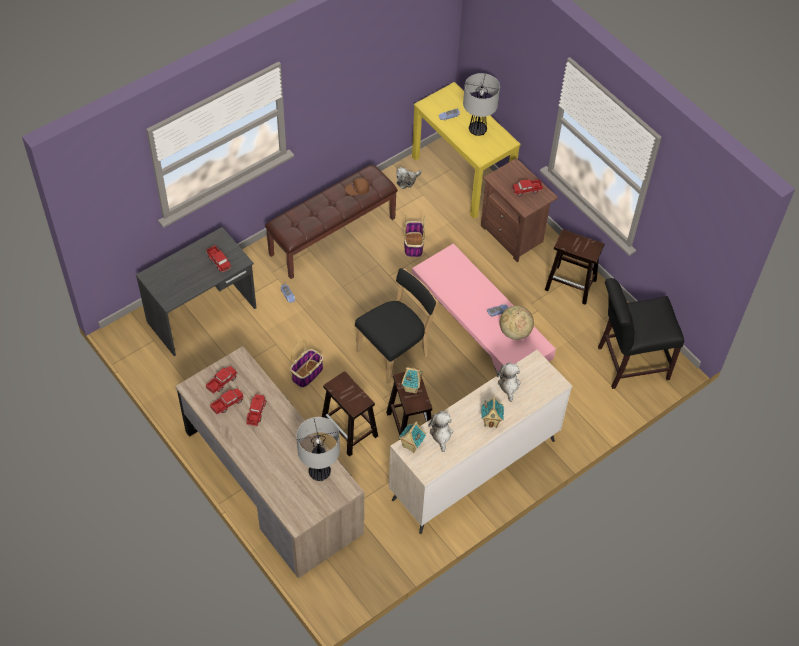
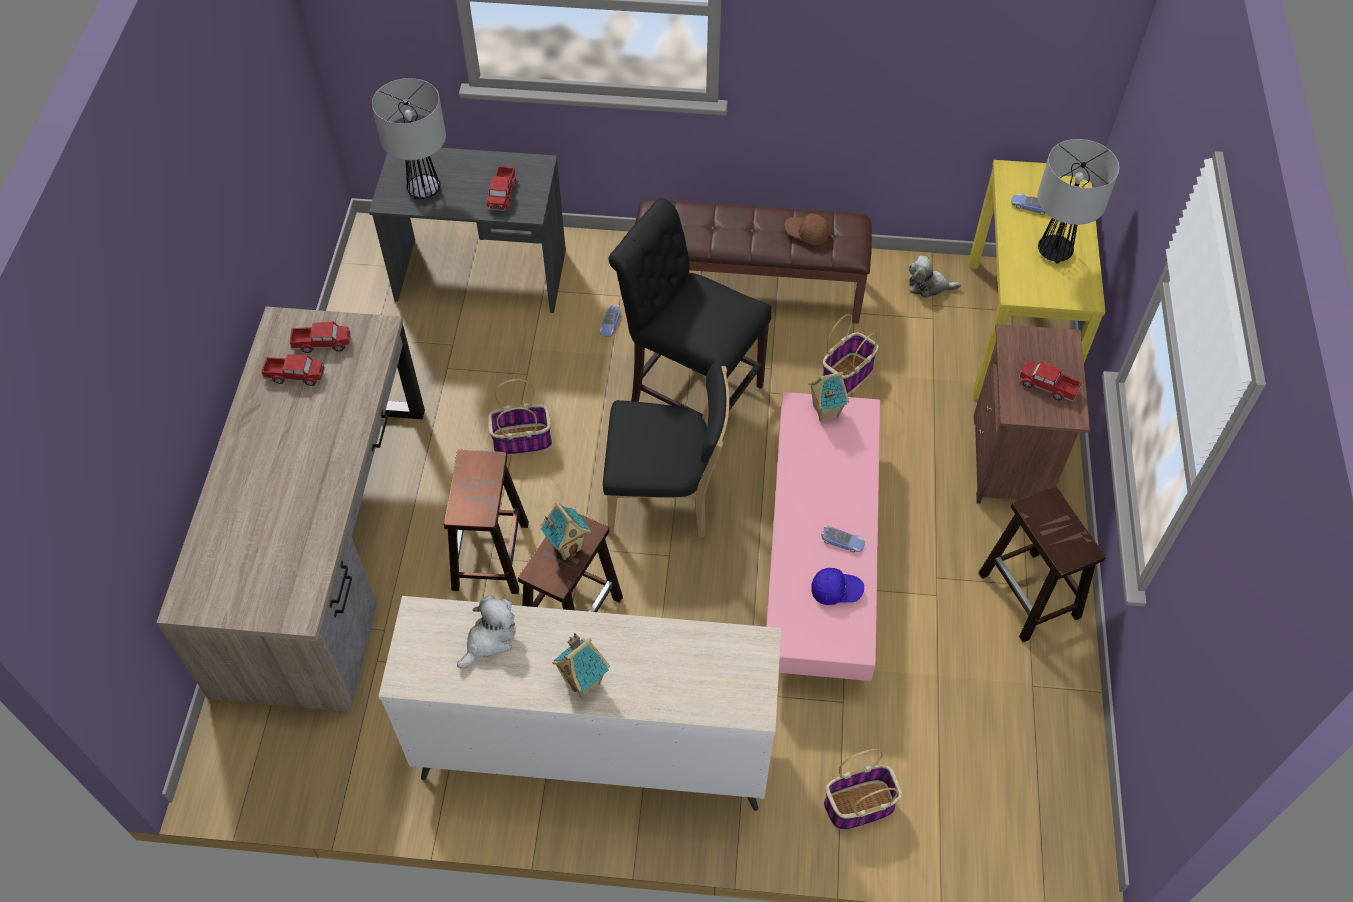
camera: 45 degrees right, 0 degrees up
(256, 412) = (314, 414): toy truck -> none
(319, 472) = (293, 559): table lamp -> table lamp (424, 189)
(411, 446) = (429, 620): toy house -> toy house (824, 411)
(508, 385) = (674, 648): plush toy -> none
(514, 332) = (836, 591): globe -> blue cap
(587, 410) = (858, 806): none -> basket
(628, 363) = (1003, 787): black chair -> black chair (690, 390)

